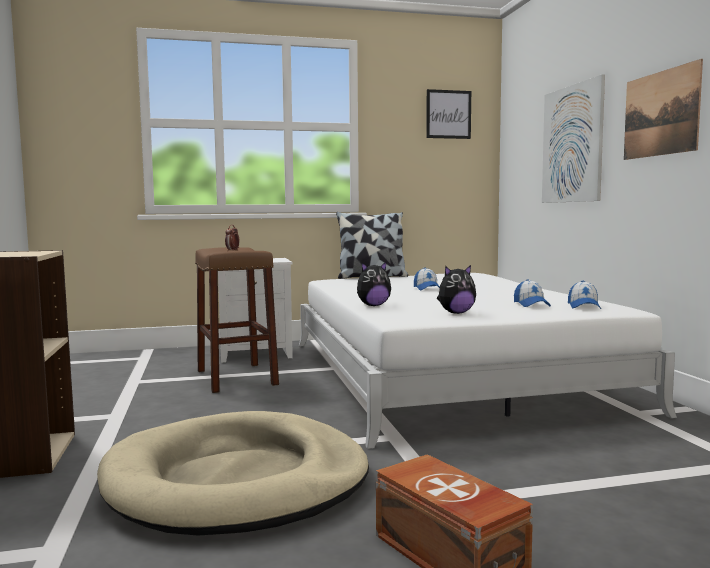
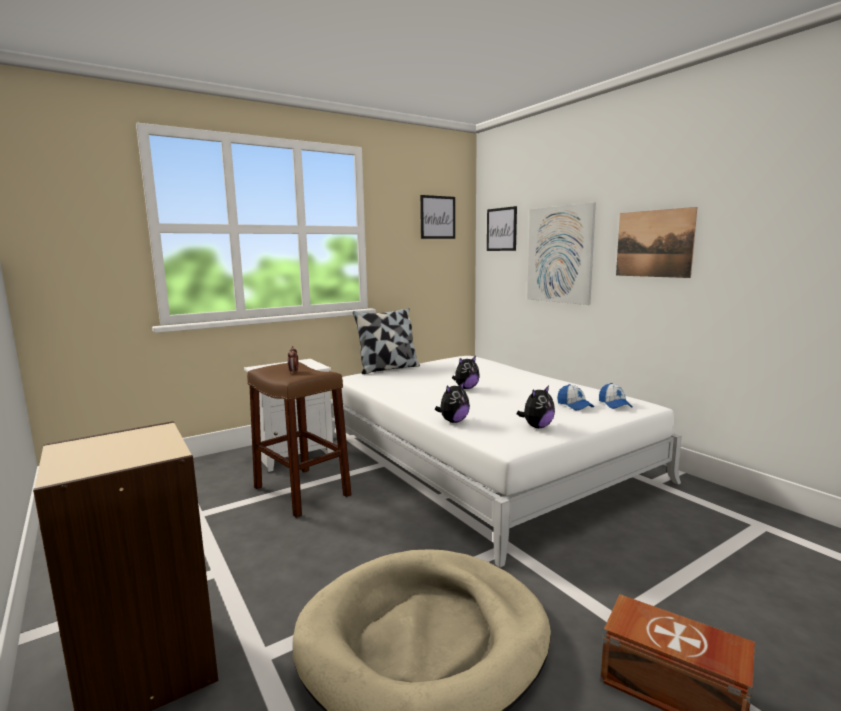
camera: 20 degrees left, 5 degrees up
(427, 288) = (466, 388): cap -> plush toy
(521, 124) = (501, 229): none -> picture

